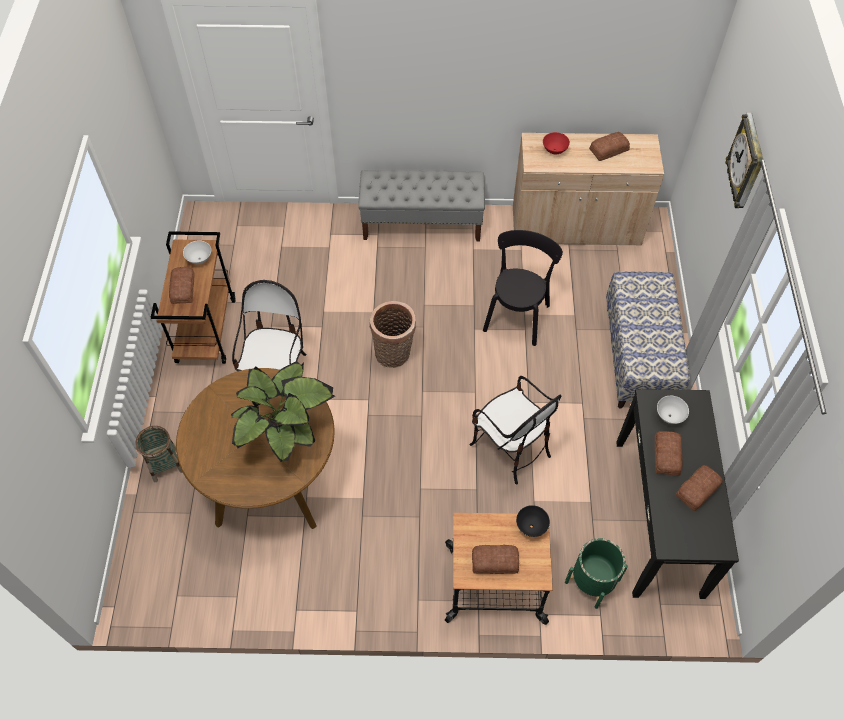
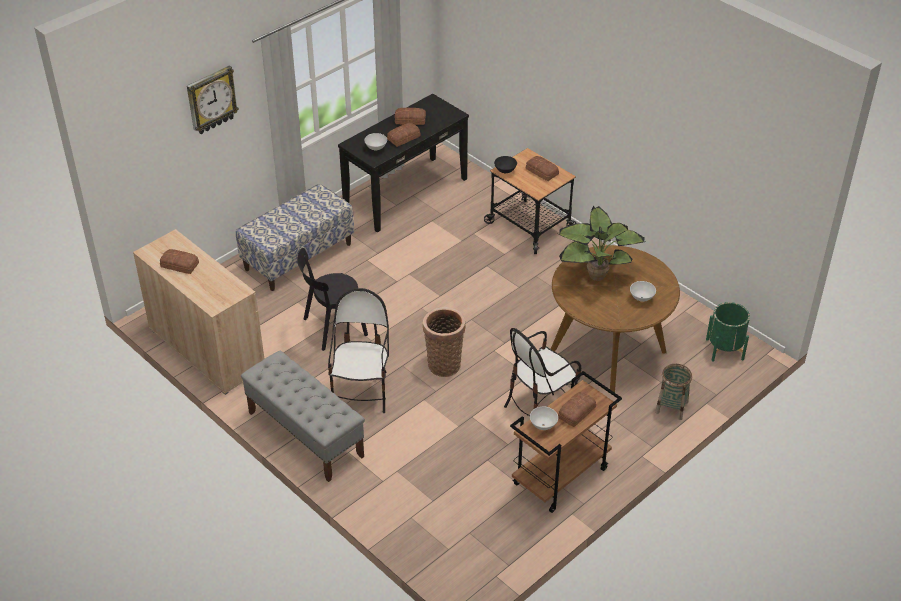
camera: 135 degrees left, 15 degrees down
(217, 437) = (641, 298): none -> white bowl
(510, 448) = (440, 269): chair -> chair (362, 391)
(555, 151) = (213, 289): red bowl -> none
(592, 581) = (478, 196): green planter -> green planter (724, 349)

